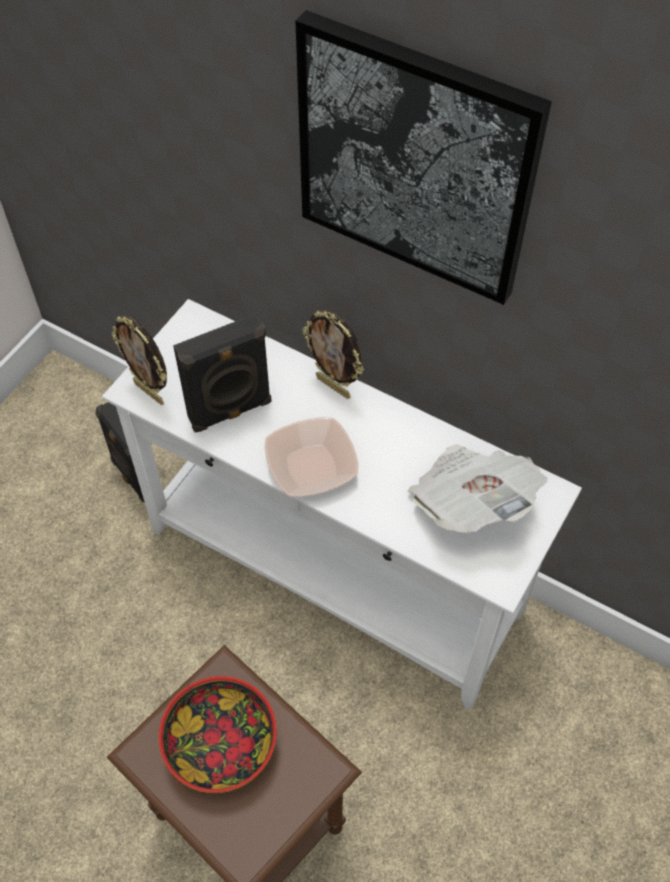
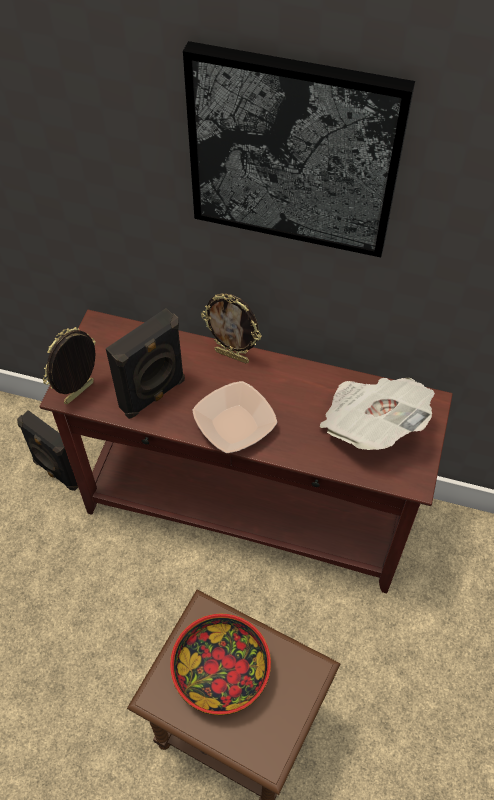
camera: 15 degrees left, 0 degrees up
(150, 392) = (80, 394): picture frame -> picture frame turned 105 degrees clockwise
(337, 570) = (248, 507): white console table -> brown console table

